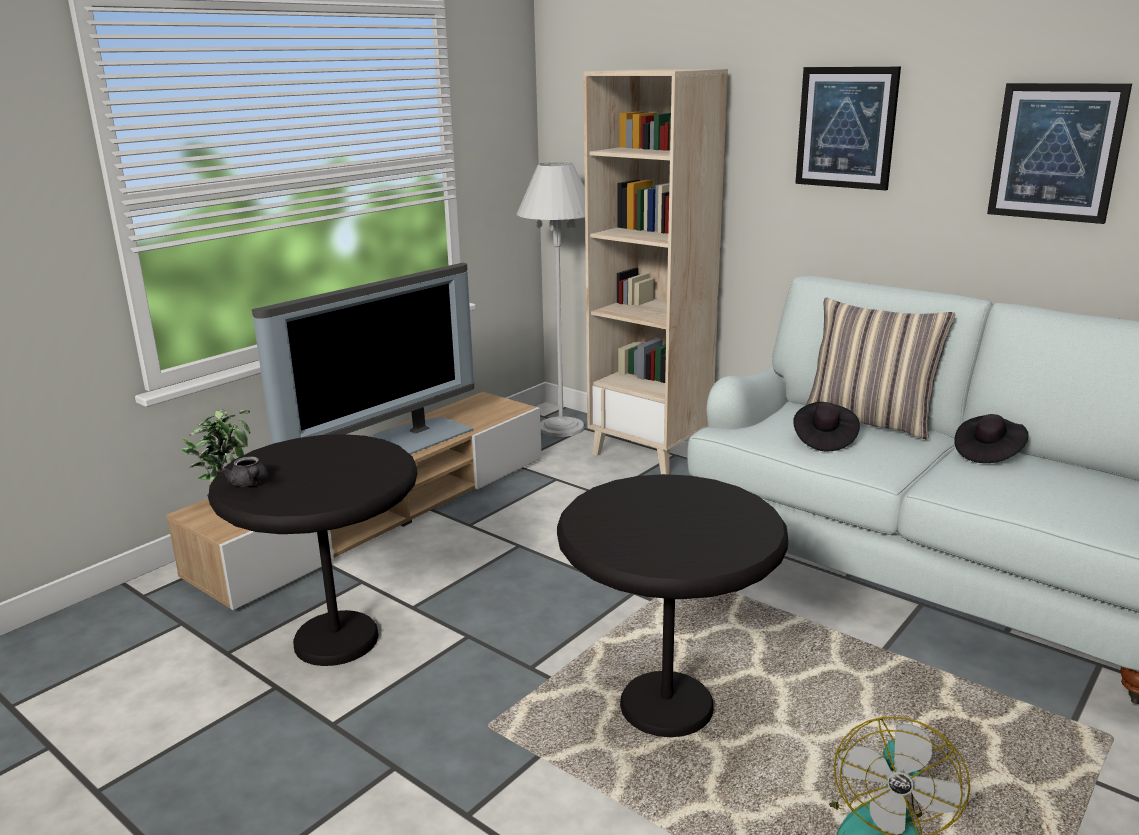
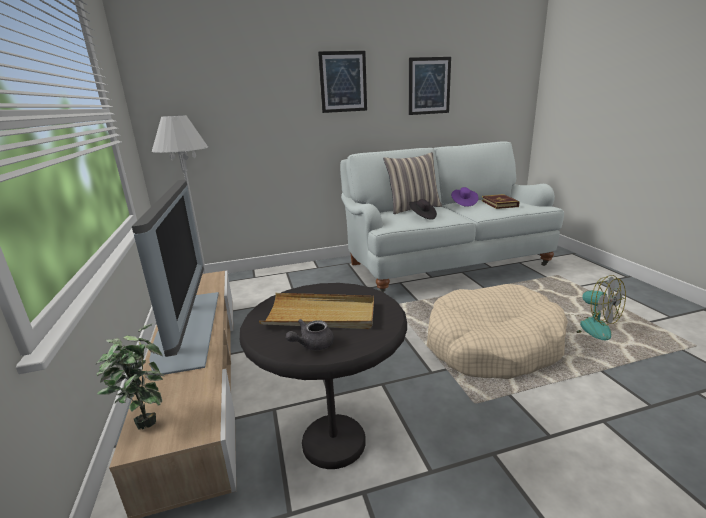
camera: 55 degrees left, 0 degrees up
(249, 484) = (312, 345): grey teapot -> grey teapot turned 135 degrees clockwise
(314, 469) = (320, 315): none -> beige tray
(651, 453) = (276, 276): beige bookcase -> none
(666, 707) = (492, 345): black side table -> beige dog bed
(987, 453) = (463, 203): black hat -> purple hat
(1049, 486) = (499, 204): none -> book

